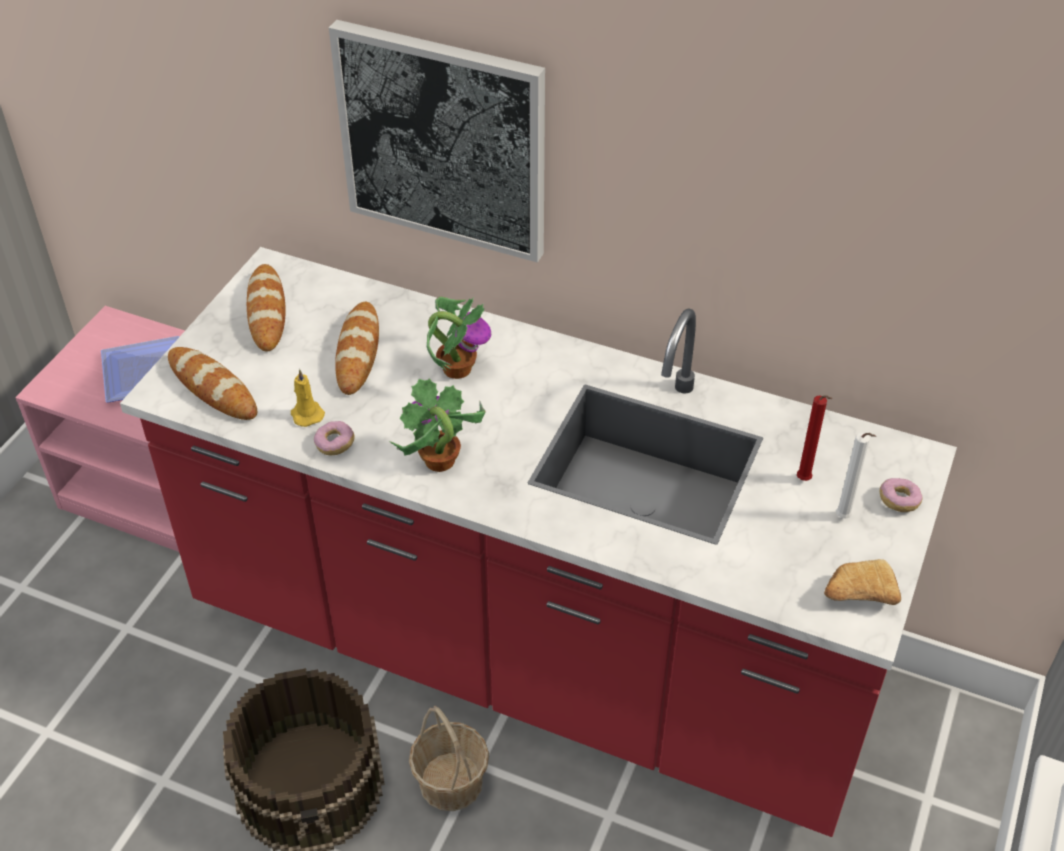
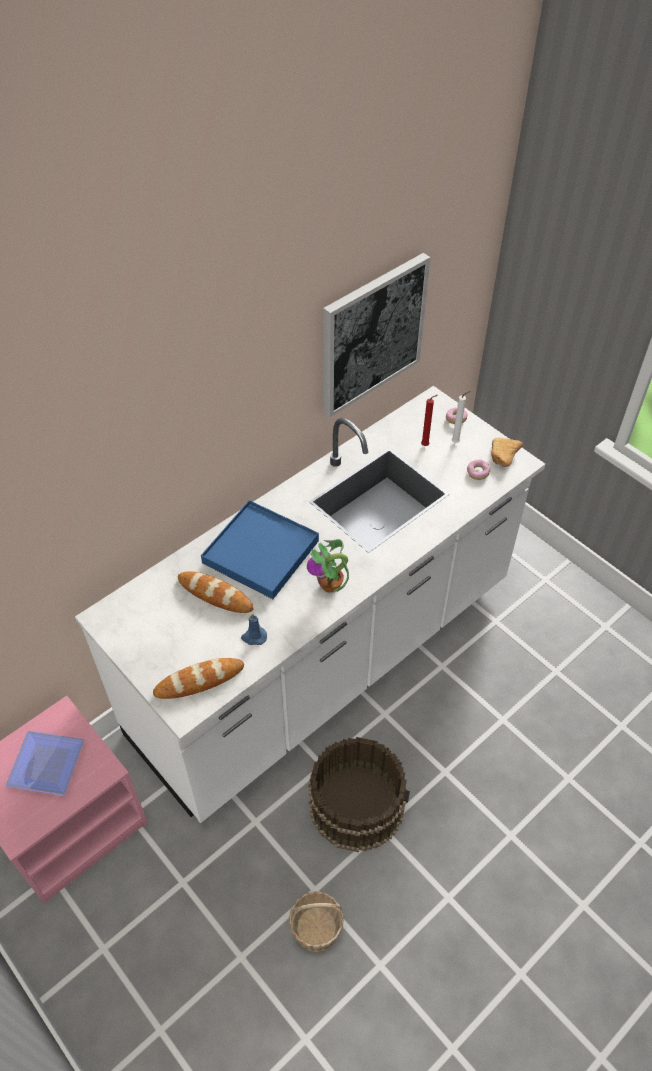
camera: 65 degrees left, 5 degrees up
(267, 311) = (145, 631): bread -> none
(306, 414) = (254, 637): yellow candle -> blue candle
(335, 444) = (288, 630): donut -> donut (477, 473)
(443, 140) = (177, 447): picture -> picture (372, 334)
(451, 781) = (389, 731): basket -> basket (316, 929)
(456, 368) = (260, 552): potted plant -> blue tray
(532, 652) = (325, 660): red counter -> white counter

